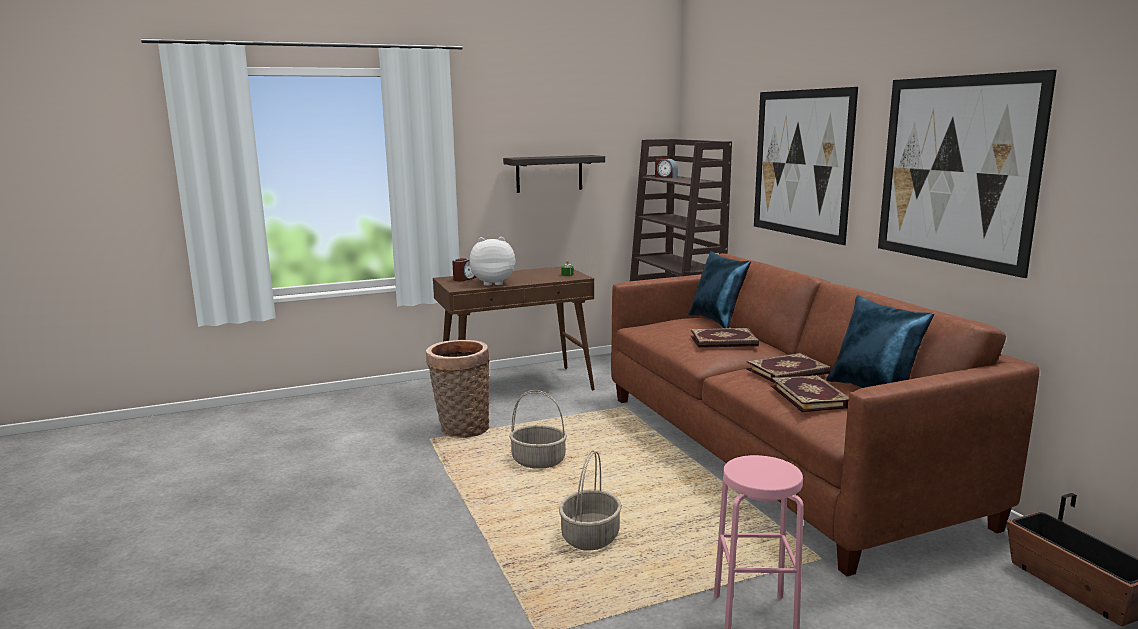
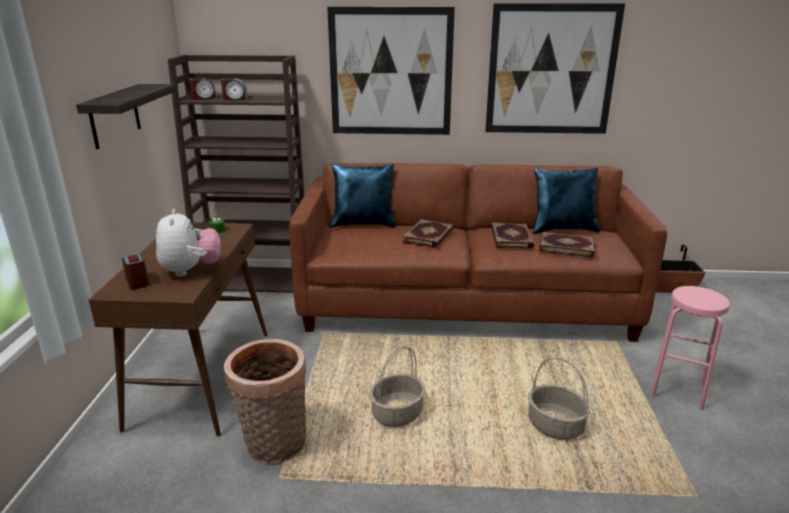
camera: 65 degrees left, 10 degrees up
(493, 283) = (191, 270): plush toy -> plush toy turned 150 degrees clockwise
(678, 179) = (235, 99): none -> alarm clock

